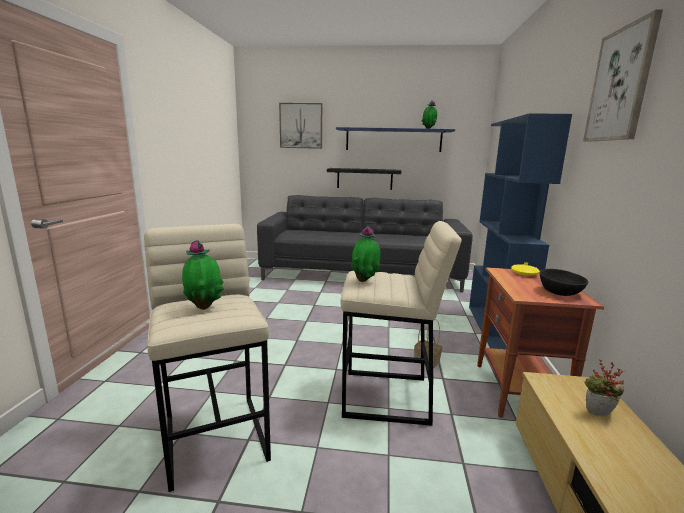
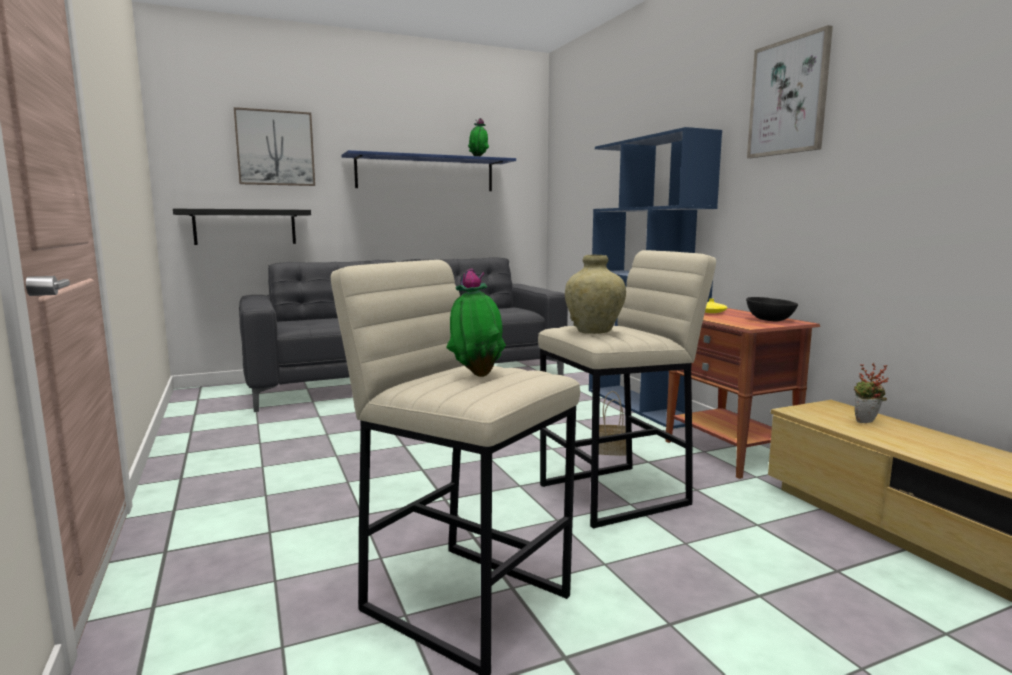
camera: 30 degrees left, 5 degrees down
(364, 178) = (387, 232): black shelf -> black shelf (245, 227)
(365, 281) = (594, 331): potted plant -> beige vase

